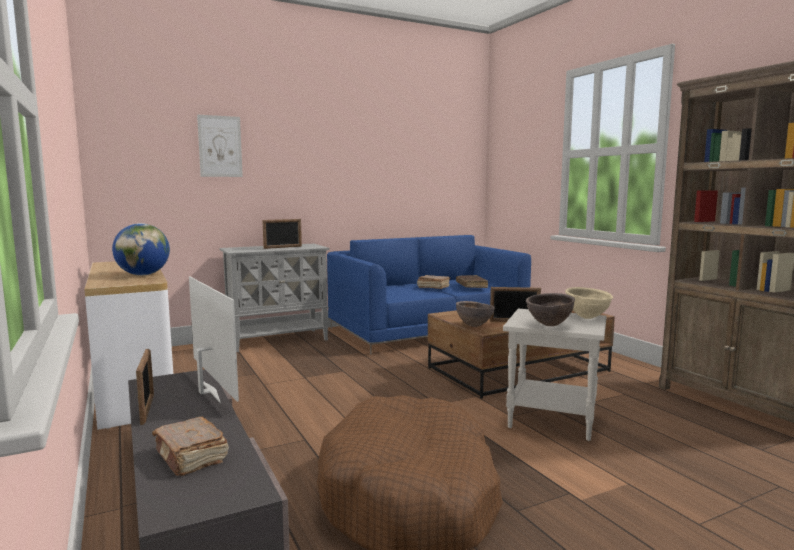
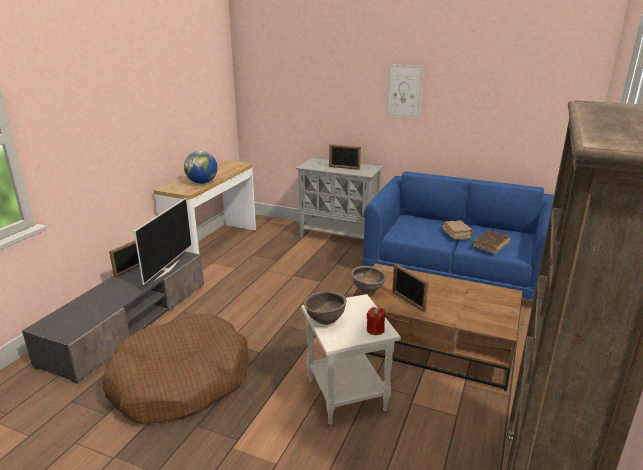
camera: 50 degrees right, 15 degrees up
(191, 457) = (91, 305): brown book -> none
(220, 146) = (316, 79): picture -> picture (404, 91)
(587, 318) = (375, 330): beige bowl -> red candle

